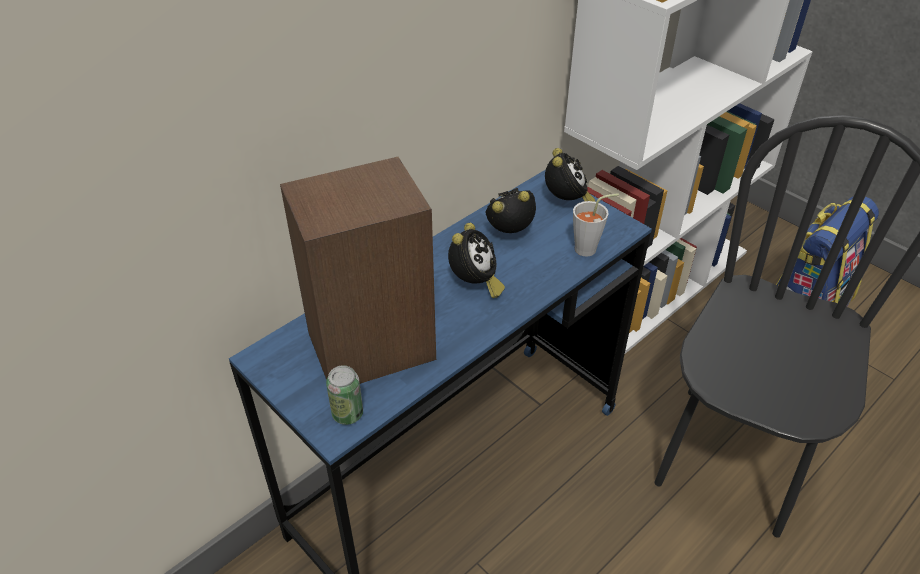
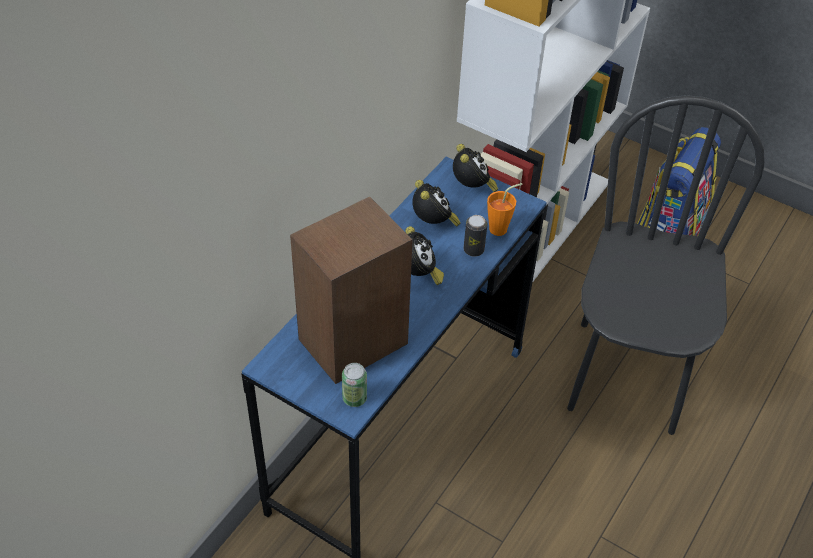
camera: 15 degrees left, 5 degrees up
(510, 233) = (433, 223): alarm clock -> alarm clock turned 105 degrees clockwise
(549, 267) = (473, 250): none -> can
(590, 248) = (502, 228): grey cup -> orange cup

